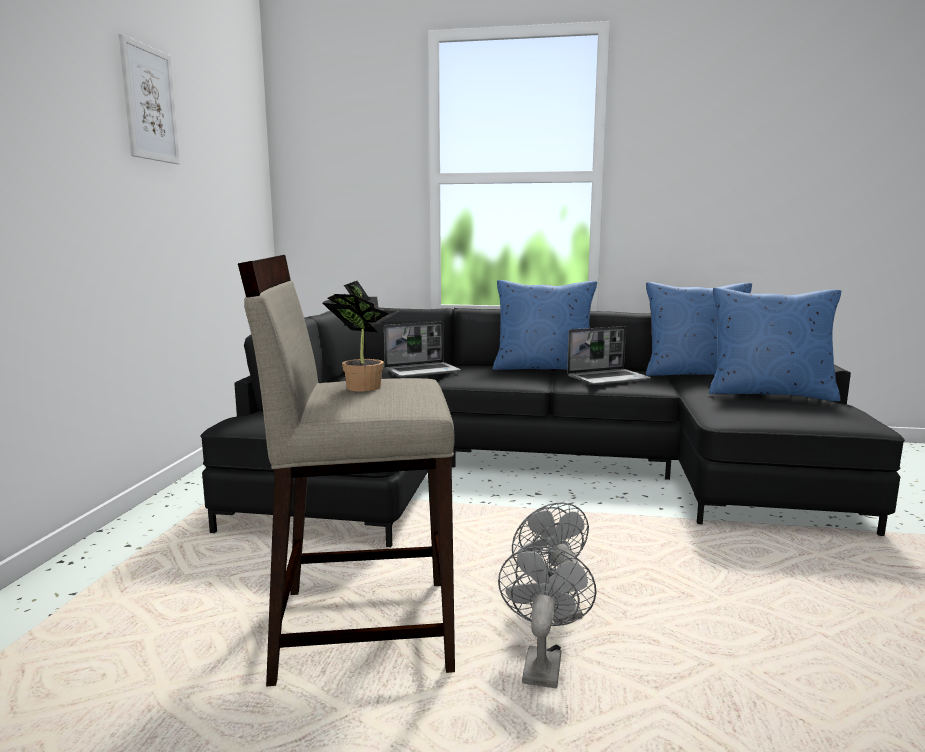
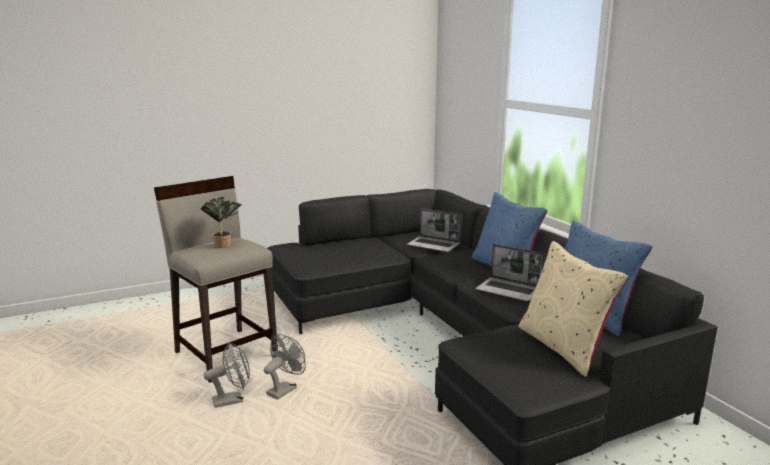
camera: 55 degrees right, 5 degrees up
(149, 103) = (312, 69): picture -> none
(769, 393) = (563, 347): blue pillow -> beige pillow

